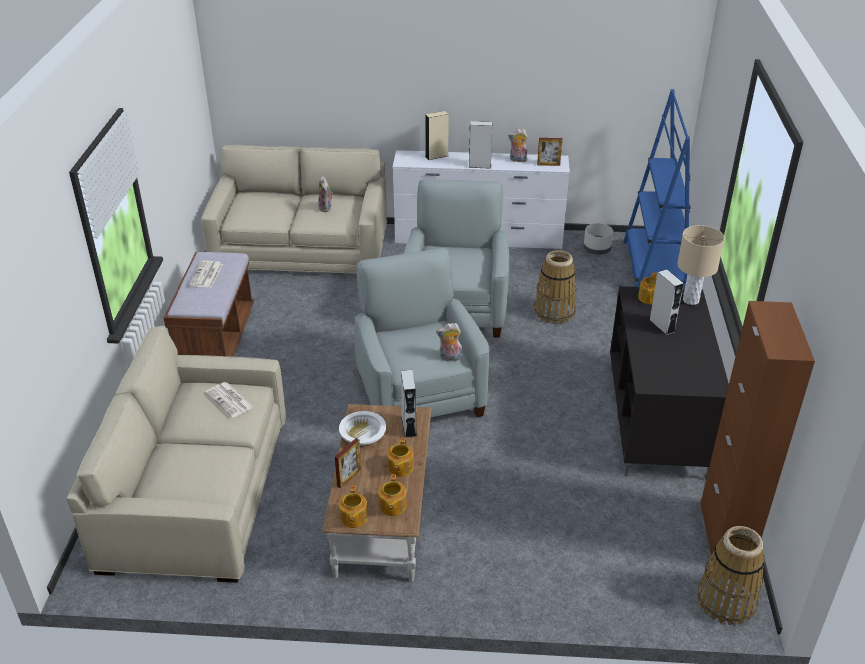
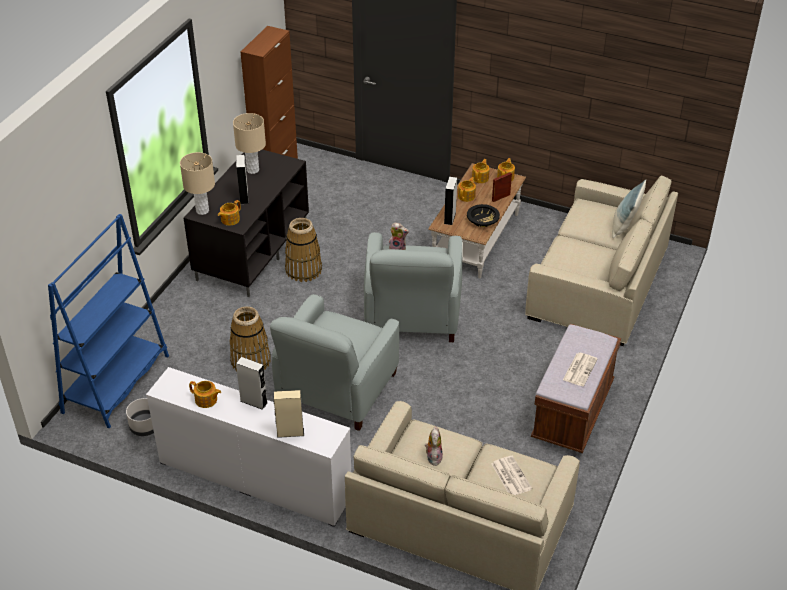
camera: 160 degrees left, 5 degrees up
(156, 468) = (624, 226): none -> pillow
(230, 400) = (570, 259): newspaper -> newspaper (510, 476)
(362, 434) = (483, 220): white bowl -> black bowl
(517, 160) = (206, 400): plush toy -> teapot
(548, 164) = (180, 384): picture frame -> none
(688, 362) = (253, 170): none -> beige table lamp
(726, 601) = (306, 157): basket -> basket (303, 270)

